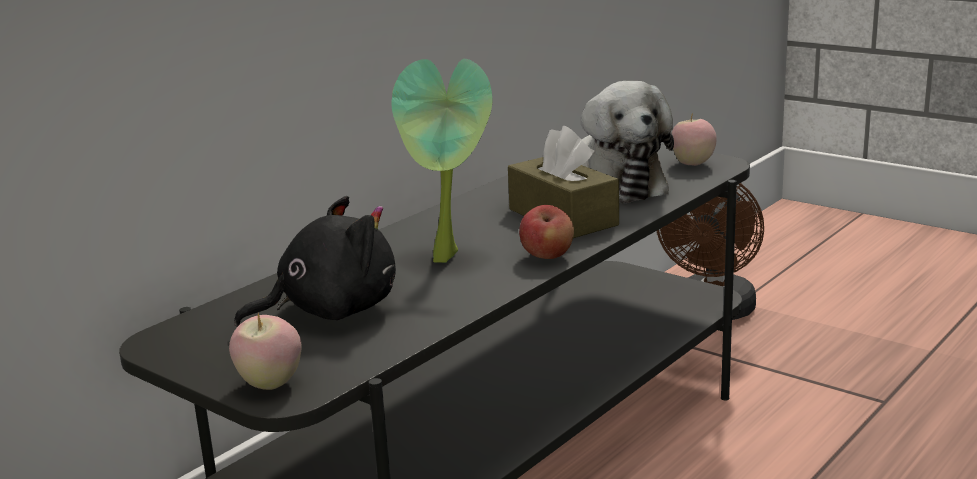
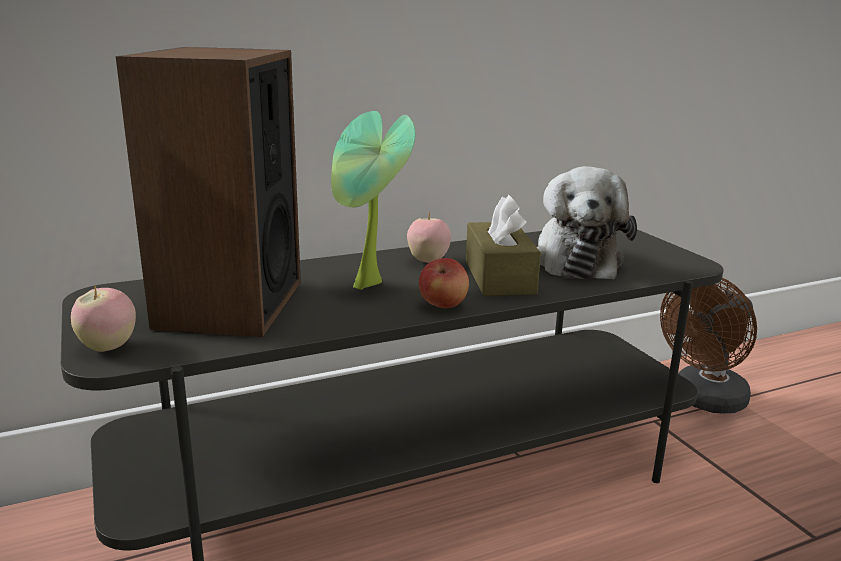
camera: 25 degrees right, 0 degrees up
(330, 311) = (230, 304): black plush toy -> speaker
(693, 164) = (667, 260): apple -> apple (428, 261)

